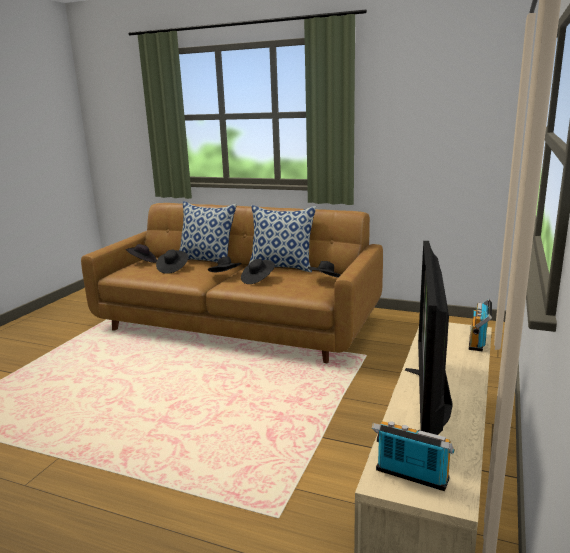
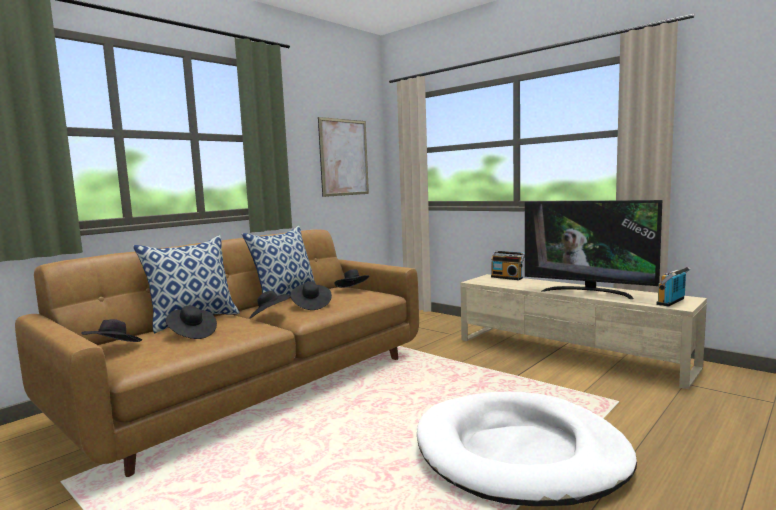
camera: 70 degrees left, 10 degrees down
(148, 455) = (520, 453): none -> white dog bed
(451, 129) = (344, 157): none -> picture

